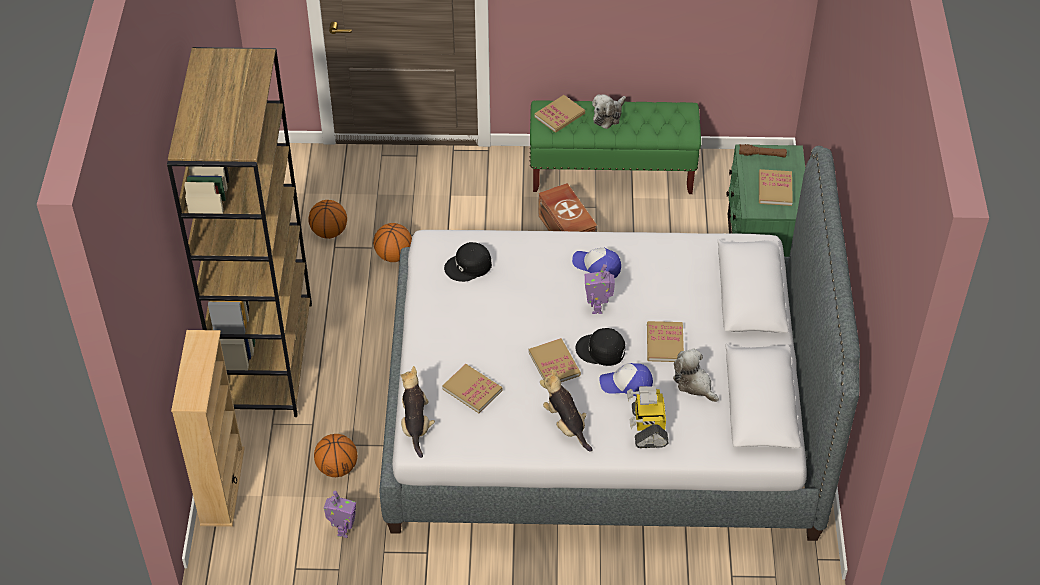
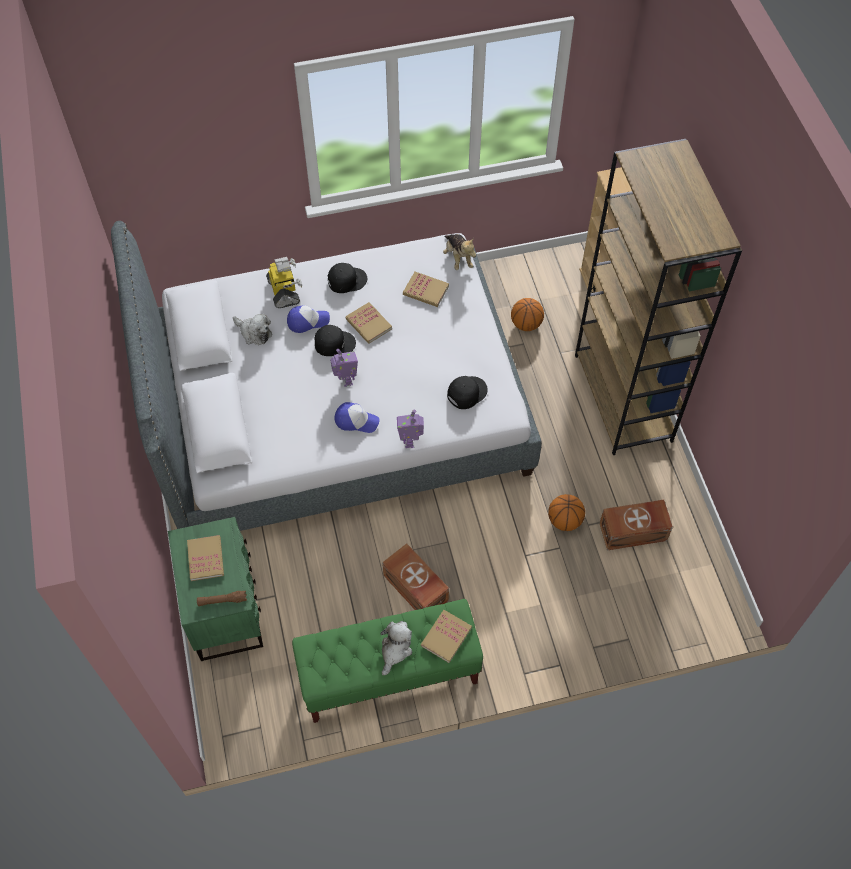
camera: 165 degrees right, 10 degrees up
(329, 232) = (634, 532): basketball -> brown storage box
(343, 530) = (502, 283): toy robot -> toy robot (410, 441)
(566, 425) = (346, 280): plush toy -> black cap
(664, 343) = (283, 362): book -> none

